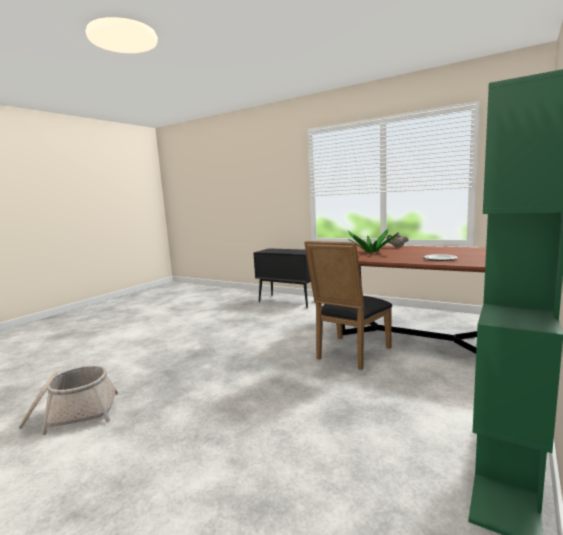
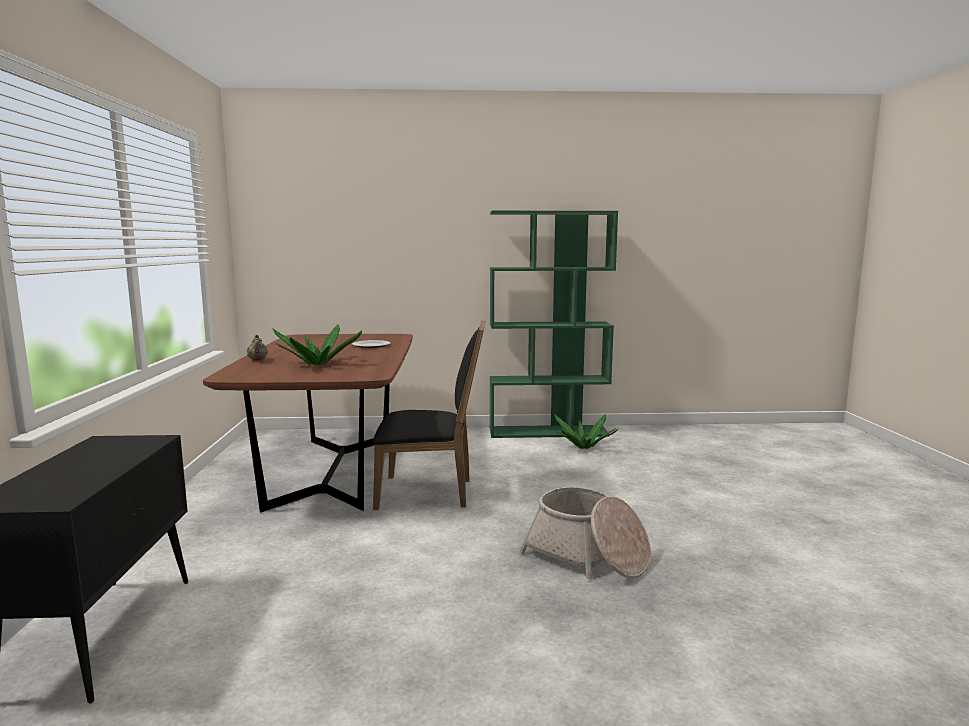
camera: 125 degrees left, 0 degrees up
(71, 414) = (836, 615): basket -> basket (587, 556)
(417, 463) = (583, 447): none -> potted plant

